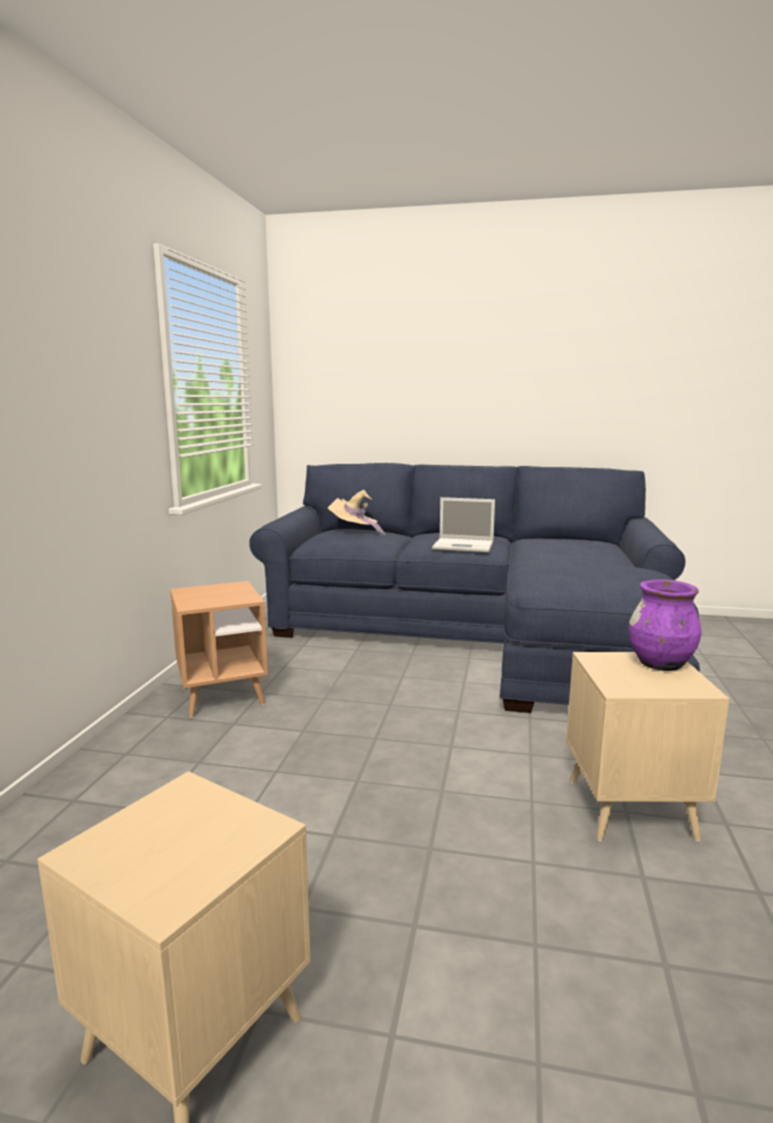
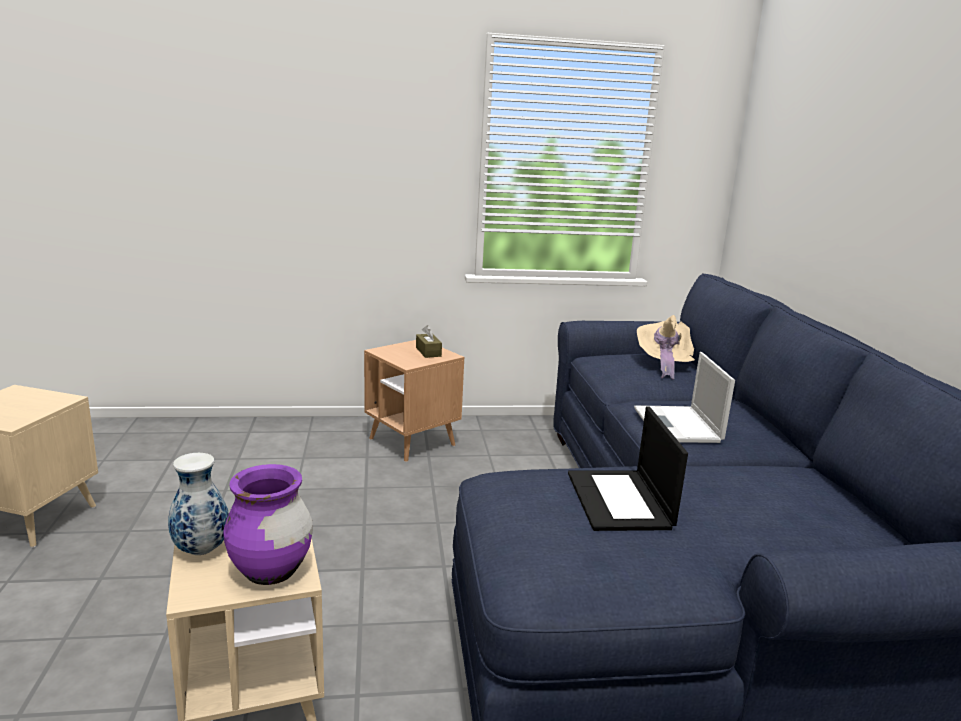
camera: 70 degrees right, 5 degrees up
(219, 589) = (428, 352): none -> brown tissue box
(575, 567) = (620, 501): none -> laptop
(635, 687) = (200, 549): none -> vase

